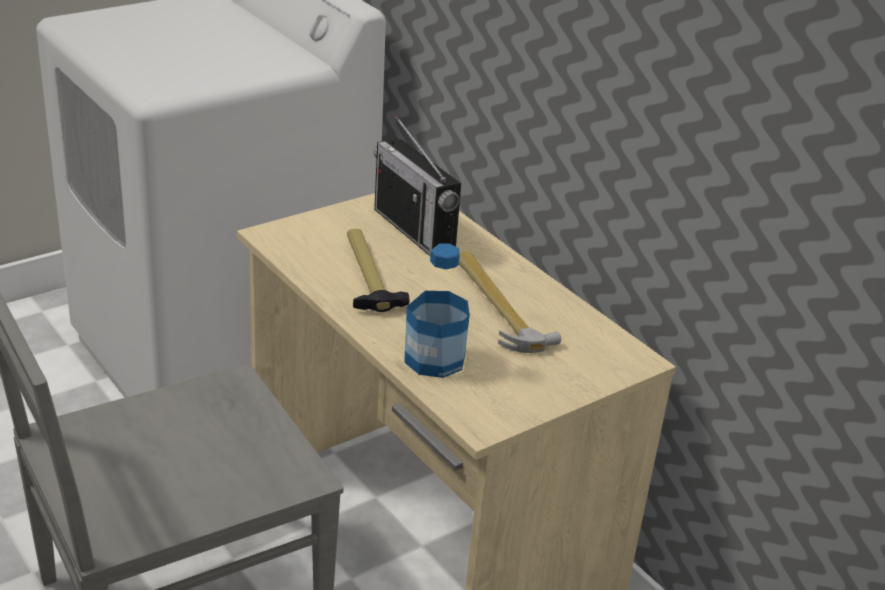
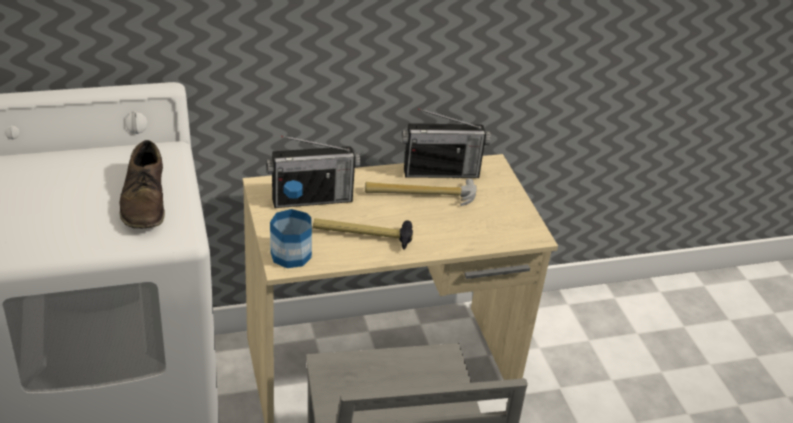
camera: 70 degrees left, 5 degrees up
(206, 68) = (145, 200): none -> brown shoe
(434, 359) = (467, 234): bottle -> bottle (291, 254)
(566, 316) = (441, 172): none -> radio

